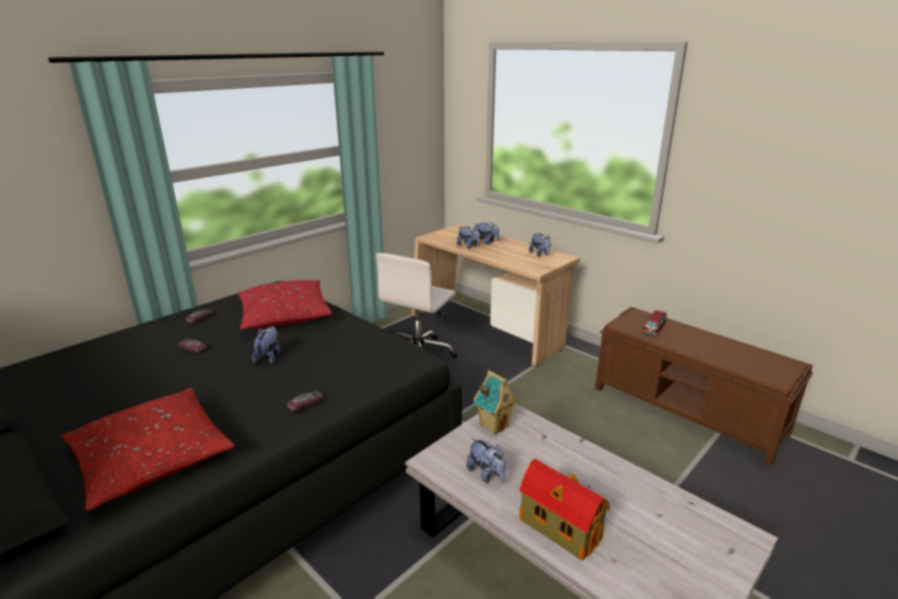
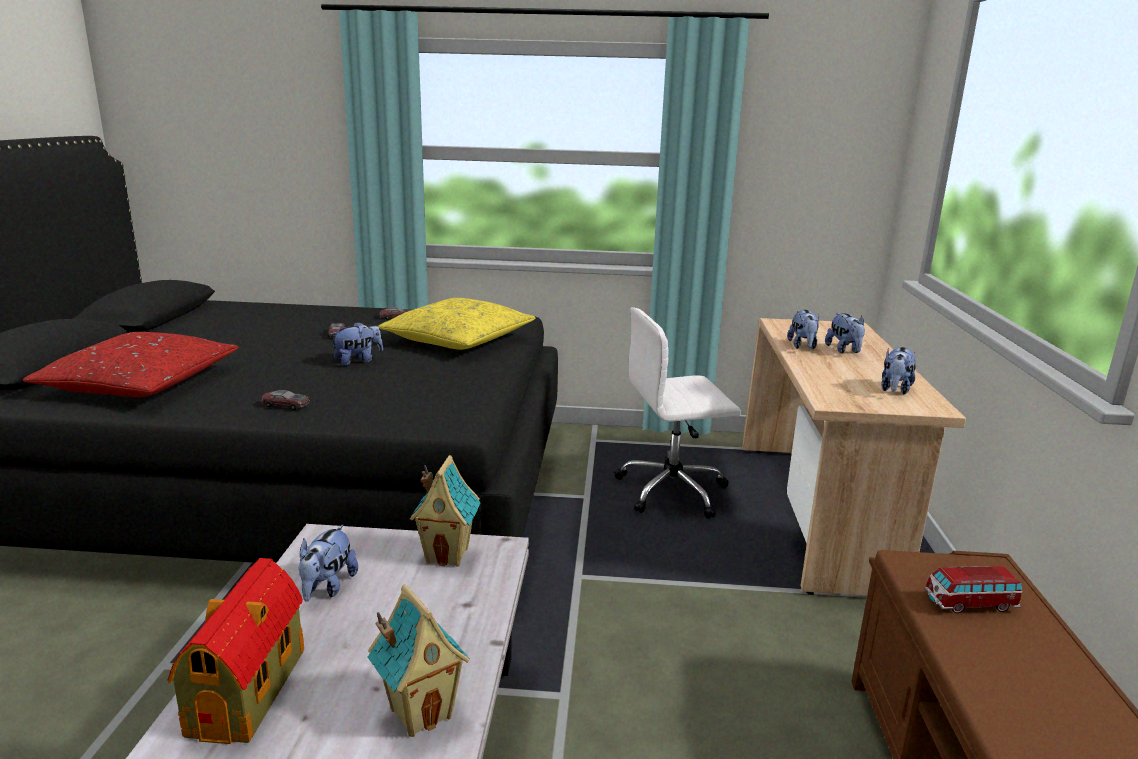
camera: 50 degrees right, 5 degrees down
(285, 315) = (458, 339): red pillow -> yellow pillow
(616, 479) = (421, 712): none -> toy house

